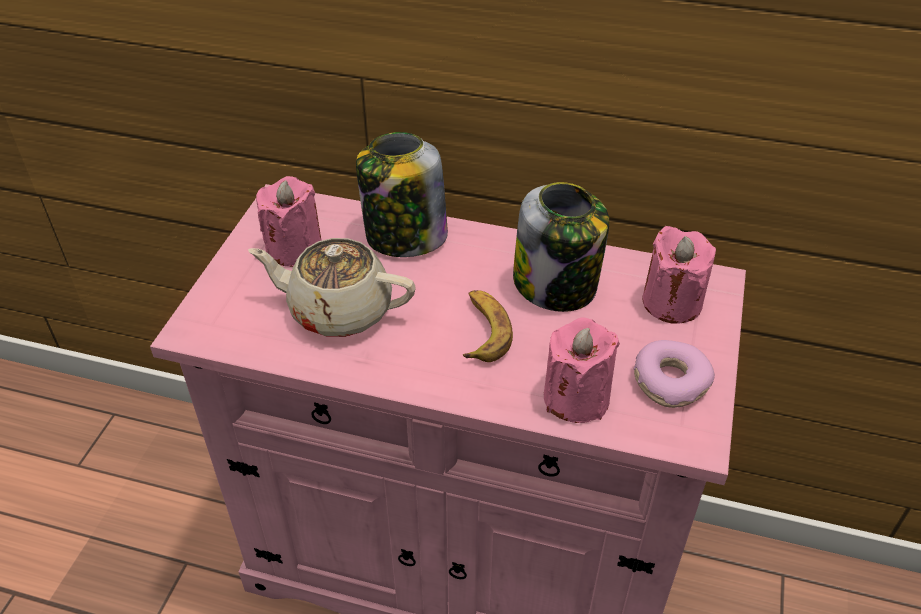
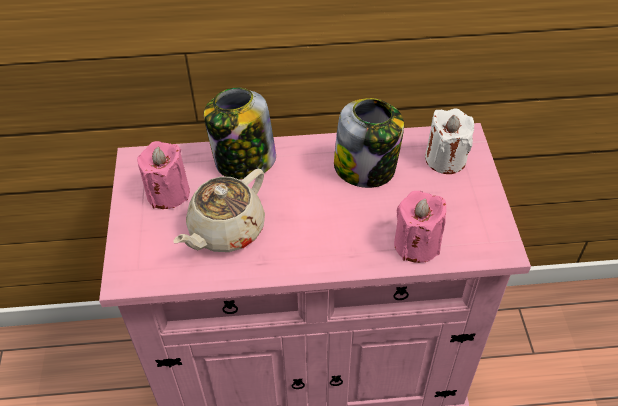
camera: 20 degrees left, 5 degrees up
(338, 310) = (225, 230): beige teapot -> beige teapot turned 45 degrees counterclockwise
(483, 330) = (333, 216): banana -> none
(670, 381) = (469, 214): donut -> none
(672, 302) = (445, 159): pink candle -> white candle

